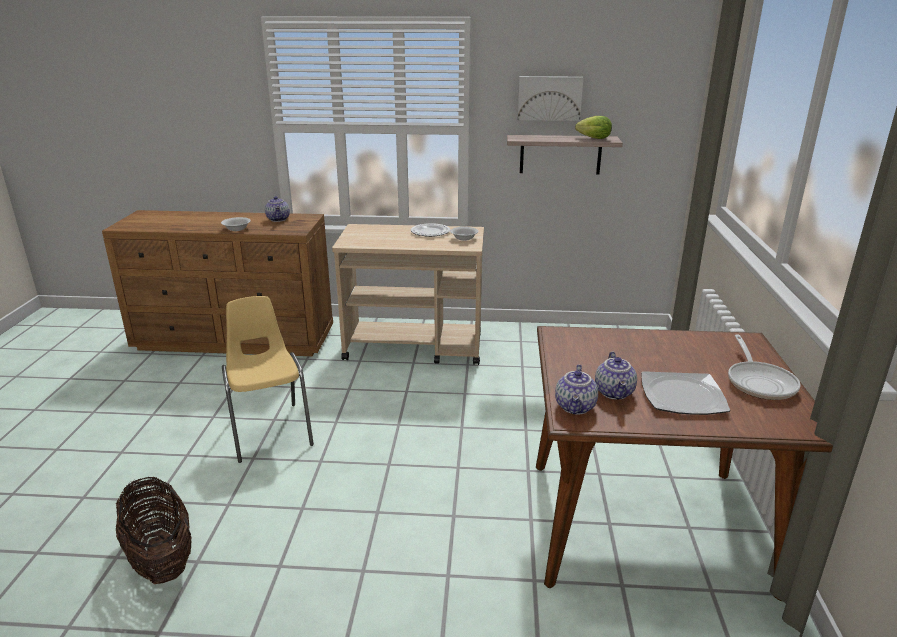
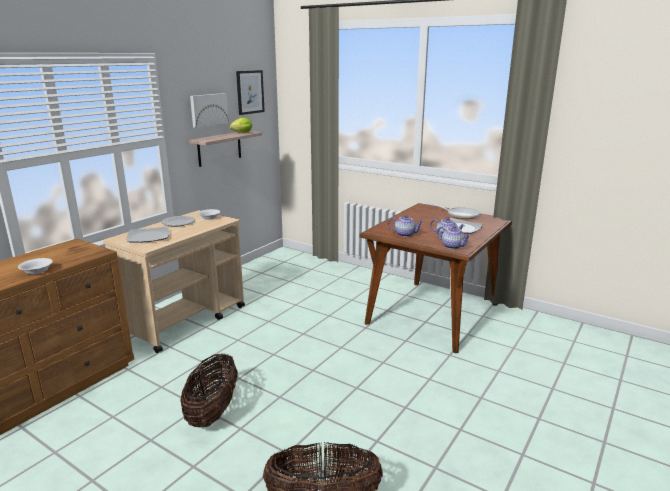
camera: 60 degrees left, 5 degrees down
(270, 431) = (212, 411): yellow chair -> basket
(279, 219) = (51, 253): teapot -> teapot (405, 234)
(374, 235) = (149, 237): none -> plate
(638, 79) = (250, 92): none -> picture

